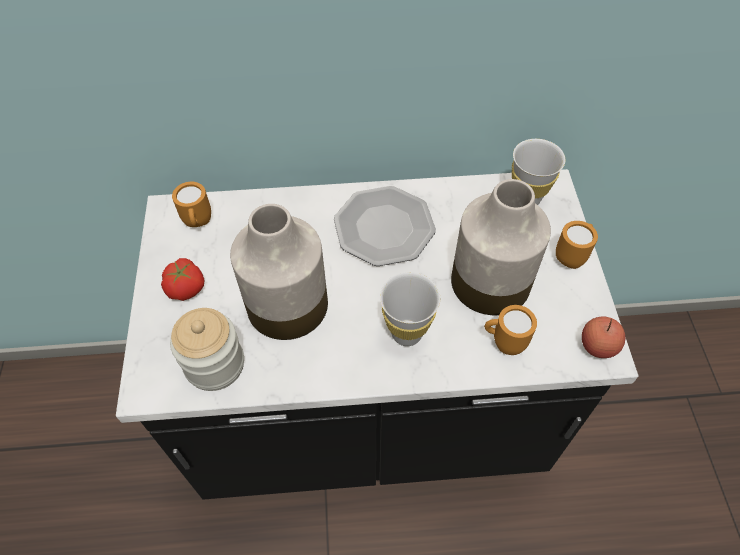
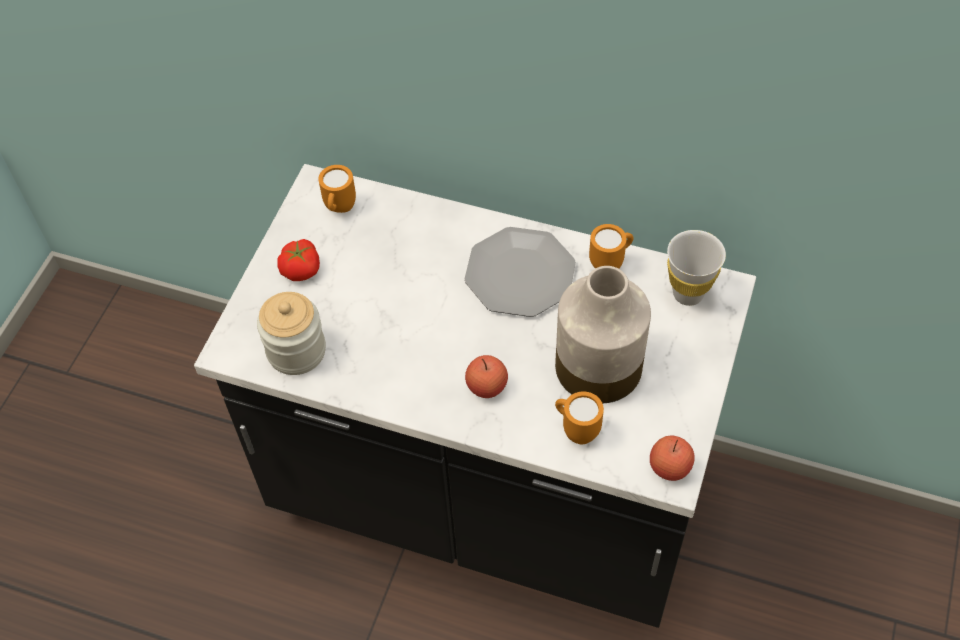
camera: 25 degrees right, 0 degrees up
(287, 305) = (387, 319): beige vase -> none
(406, 333) = (486, 386): white cup -> apple
(571, 256) = (699, 371): orange mug -> orange mug (610, 263)

